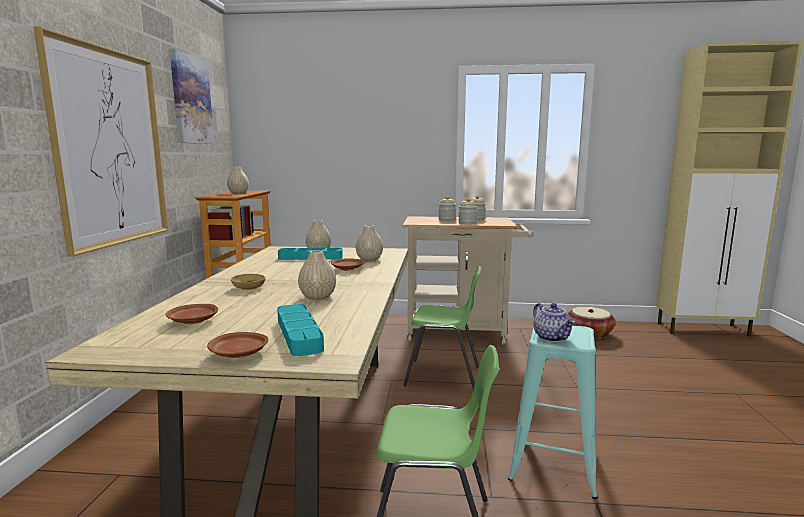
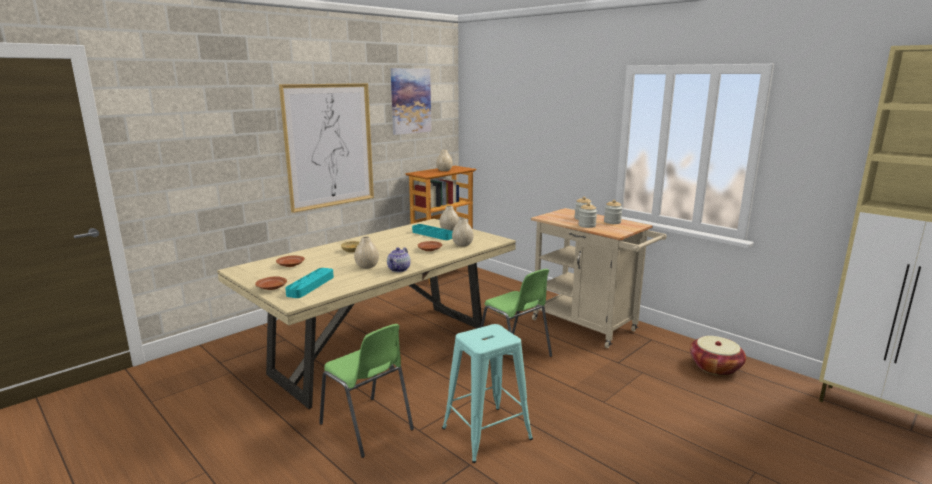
camera: 40 degrees right, 5 degrees up
(552, 338) = (474, 336): teapot -> teapot (399, 270)

